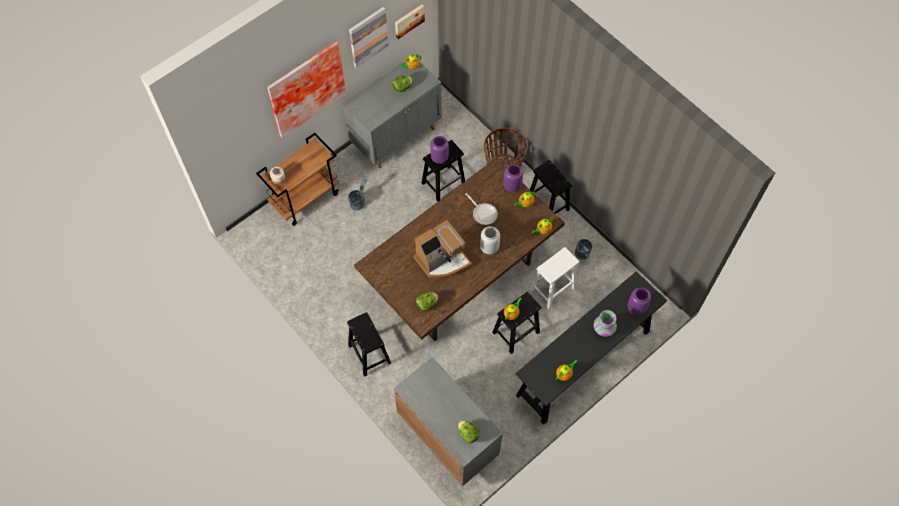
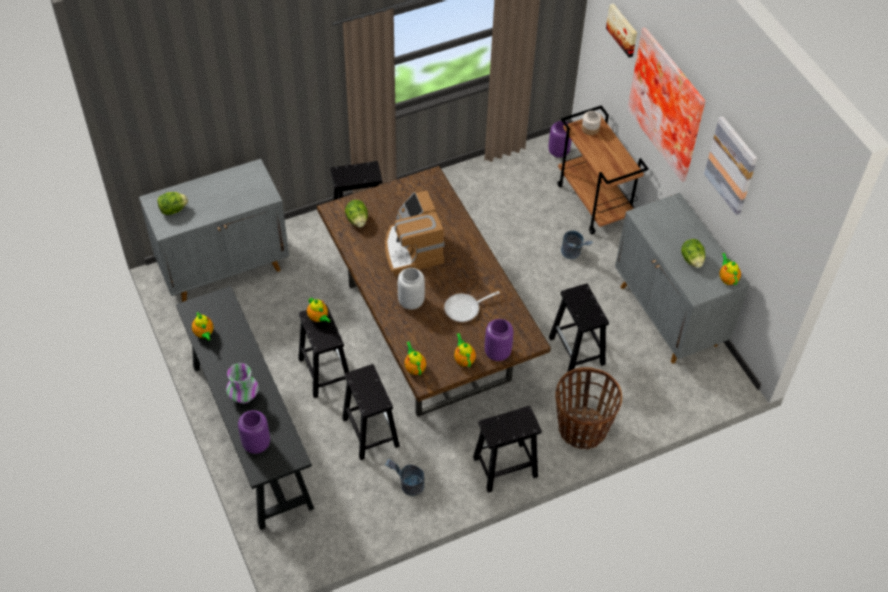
camera: 105 degrees right, 10 degrees down
(409, 20) = (768, 234): picture -> picture (623, 29)
(439, 158) = (581, 301): purple vase -> purple vase (558, 152)
(552, 289) = (370, 431): white stool -> black stool

